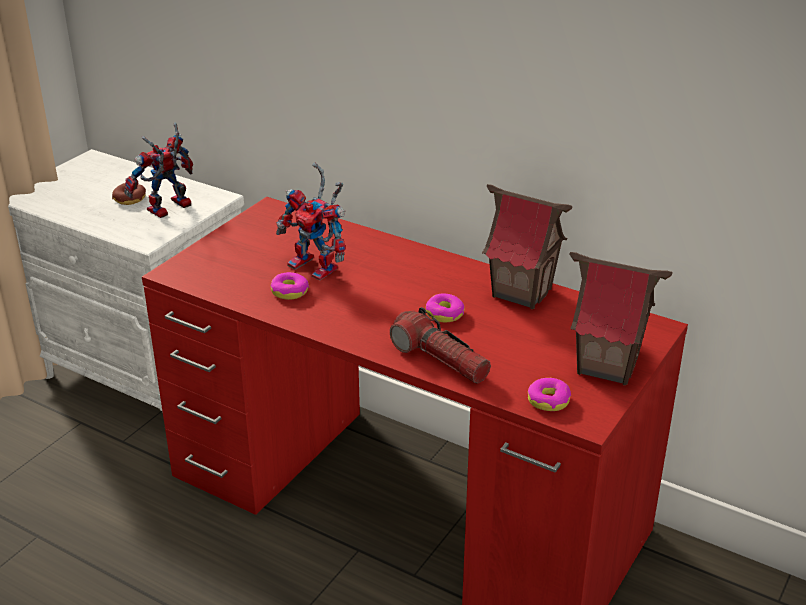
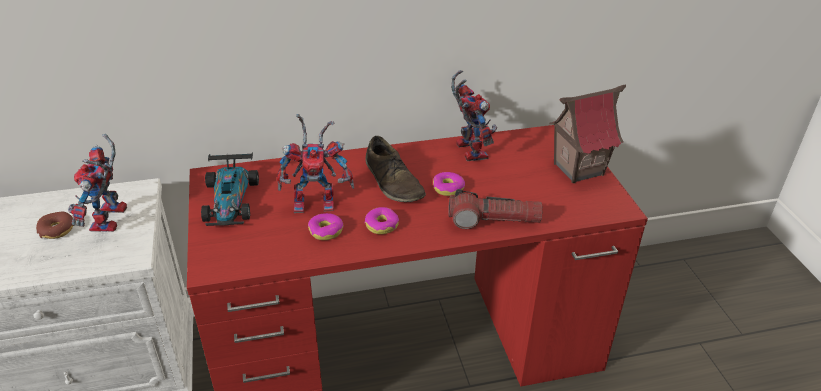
camera: 45 degrees left, 5 degrees up
(258, 233) = (231, 200): none -> toy car
(405, 284) = (393, 181): none -> brown shoe
(522, 292) = (467, 149): toy house -> toy robot
(548, 400) = (585, 208): donut -> donut (382, 225)

